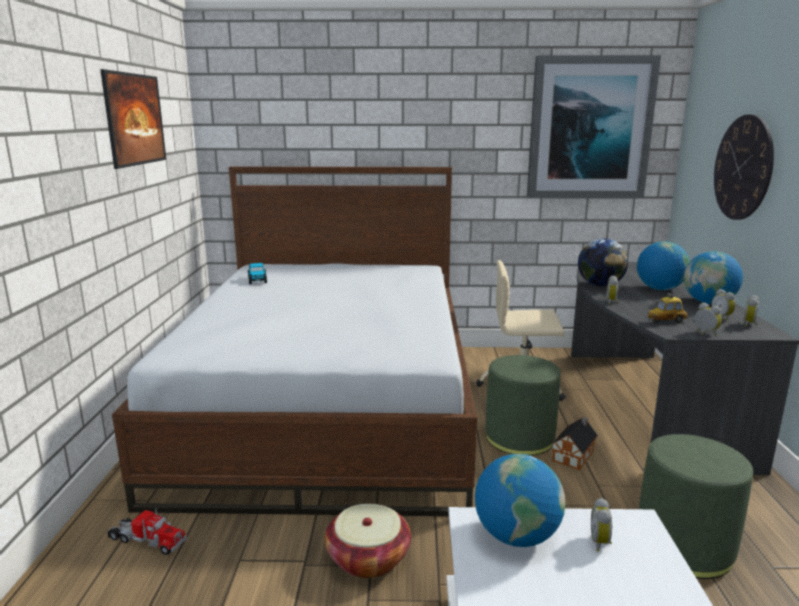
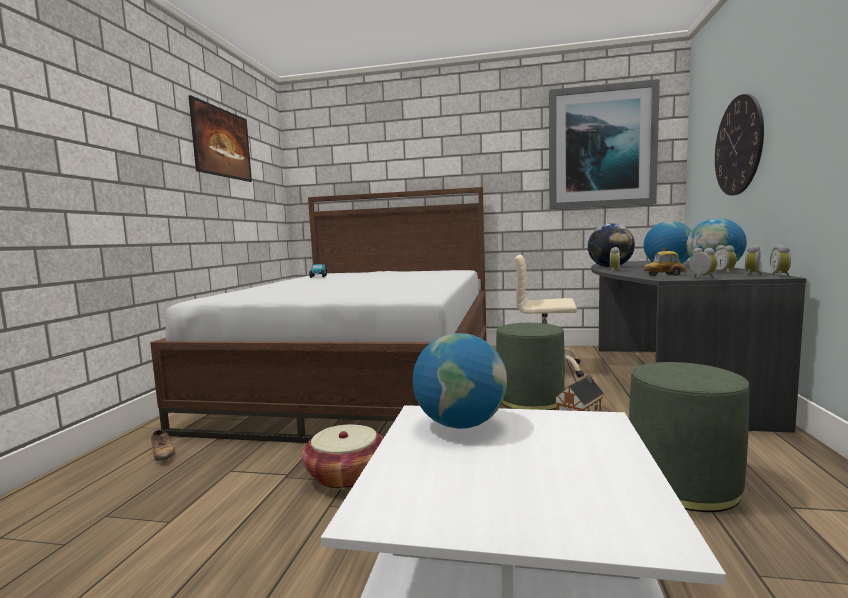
camera: 10 degrees right, 10 degrees down
(147, 540) = (163, 454): toy truck -> shoe
(601, 542) = (551, 432): alarm clock -> alarm clock (781, 275)

